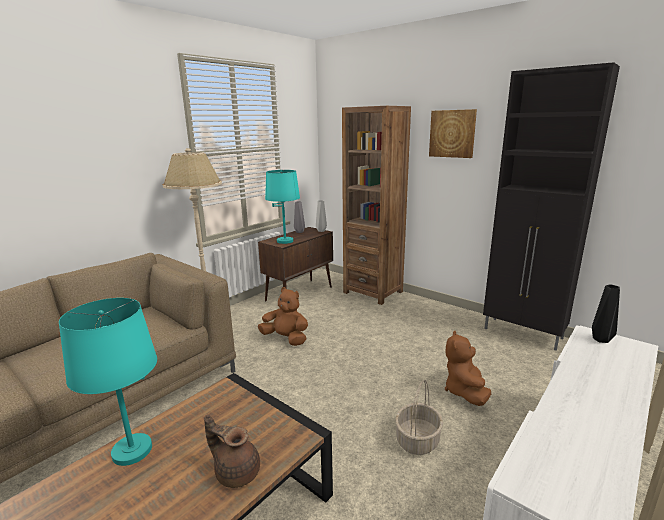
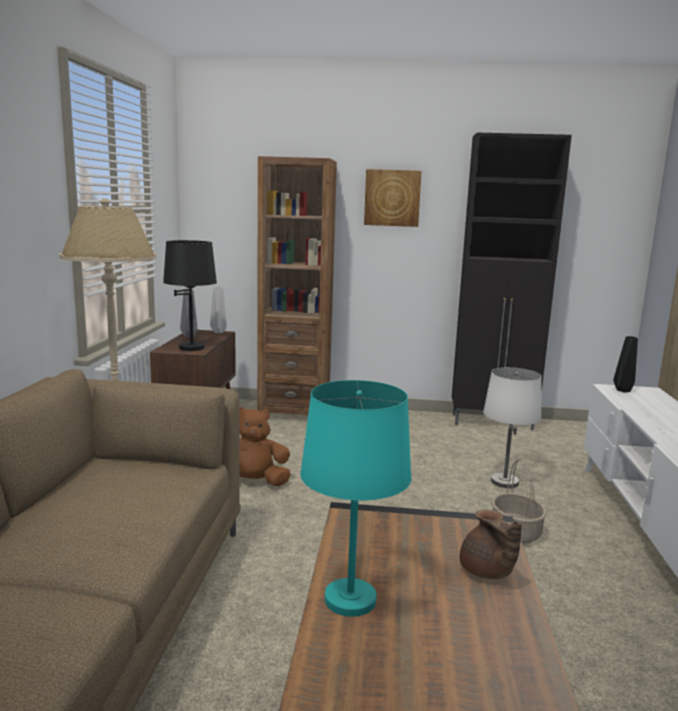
camera: 35 degrees left, 5 degrees down
(236, 471) = (486, 572): brown teapot -> brown teapot turned 105 degrees counterclockwise
(285, 241) = (191, 347): turquoise table lamp -> black table lamp
(464, 391) = (504, 482): brown plush toy -> white table lamp

